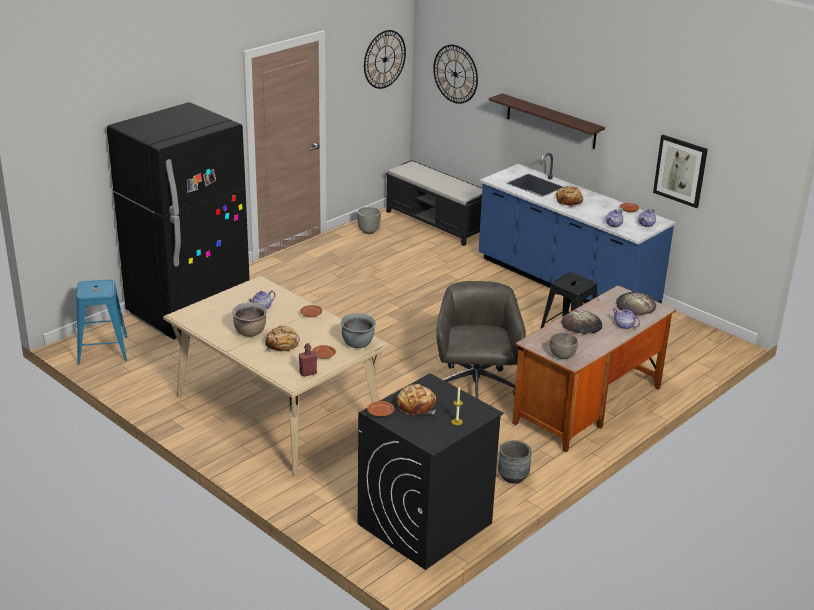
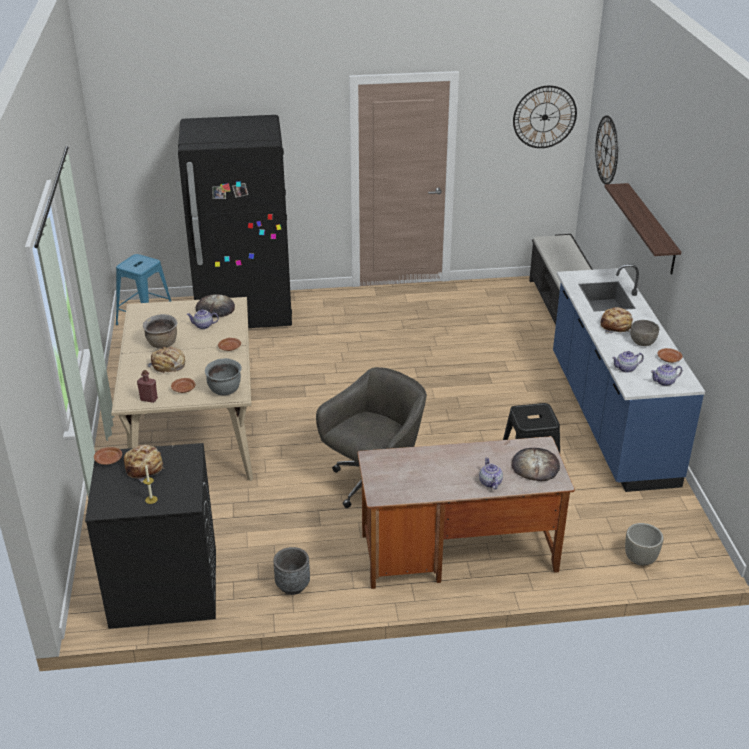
camera: 40 degrees right, 5 degrees up
(368, 231) = (487, 294): grey planter -> grey planter (640, 559)
(562, 356) = (380, 485): grey bowl -> grey bowl (642, 343)
(581, 326) = (446, 463): bread -> bread (215, 309)
(680, 170) = (721, 331): picture -> none

